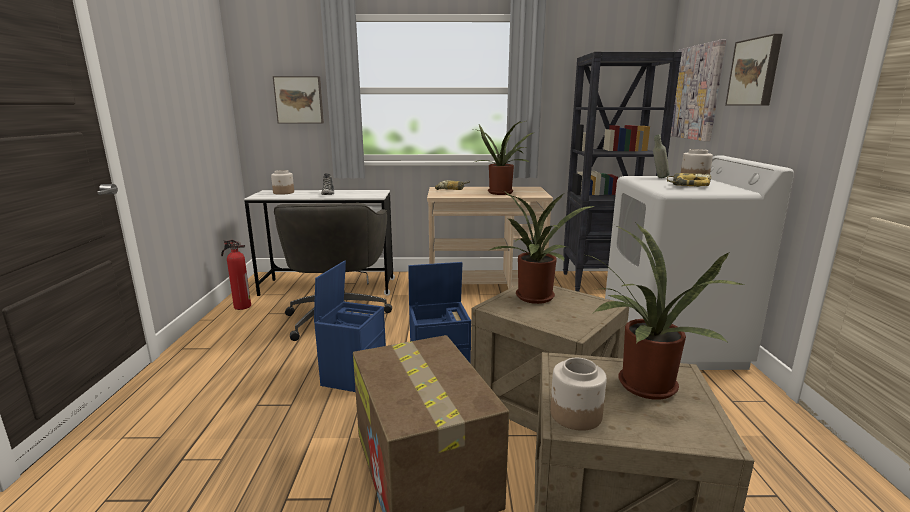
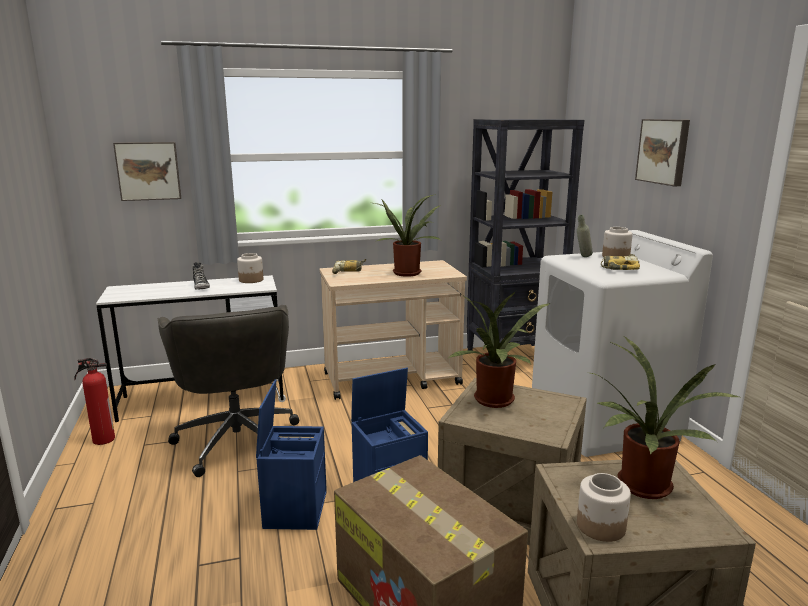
camera: 15 degrees left, 0 degrees up
(283, 192) = (141, 289): jar -> jar (251, 280)
(695, 92) = (597, 159): picture -> none

